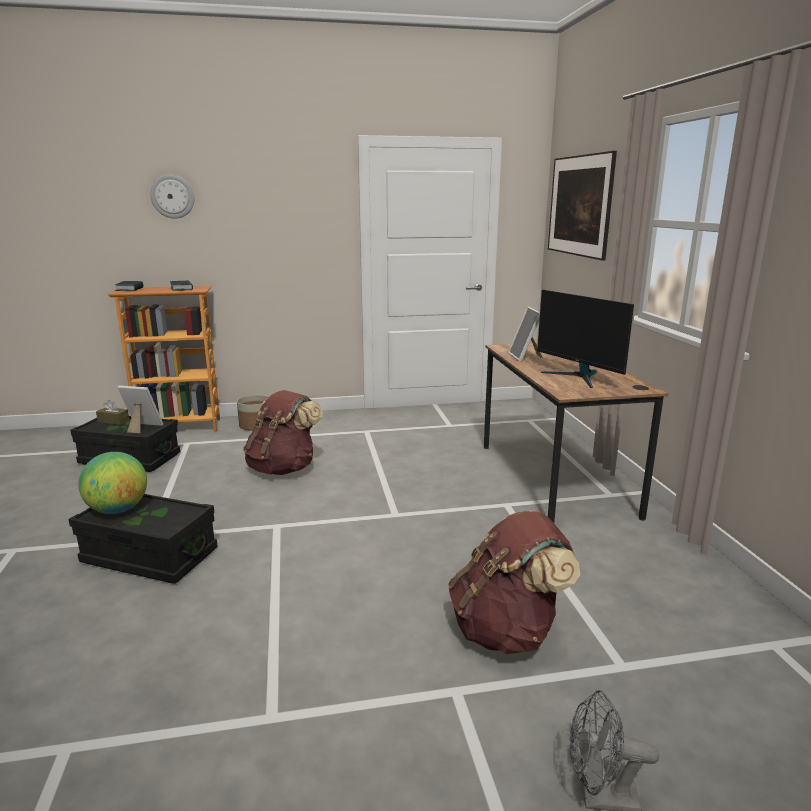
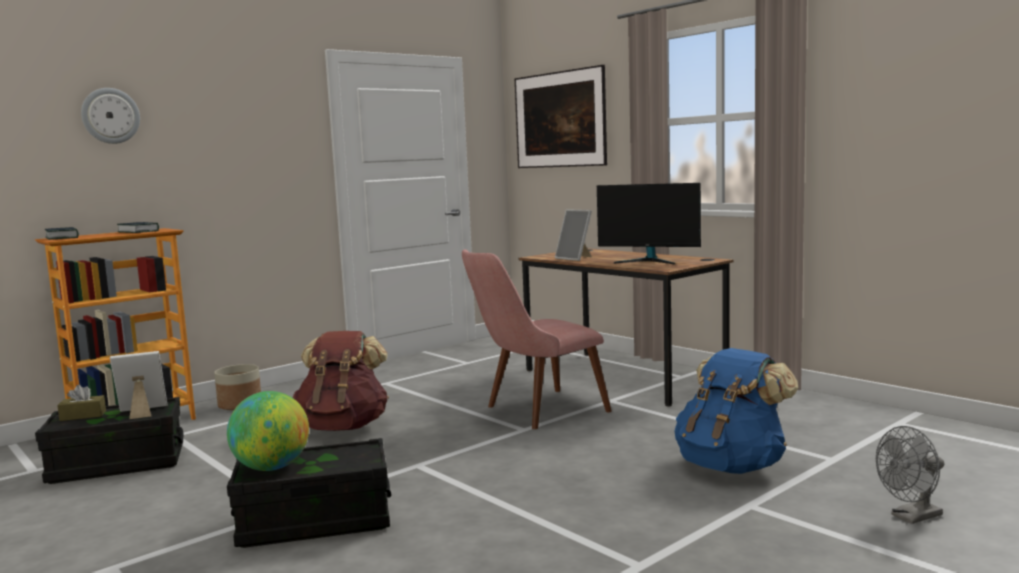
camera: 30 degrees left, 10 degrees down
(429, 497) = (534, 412): none -> pink chair
(507, 630) = (731, 466): brown backpack -> blue backpack

